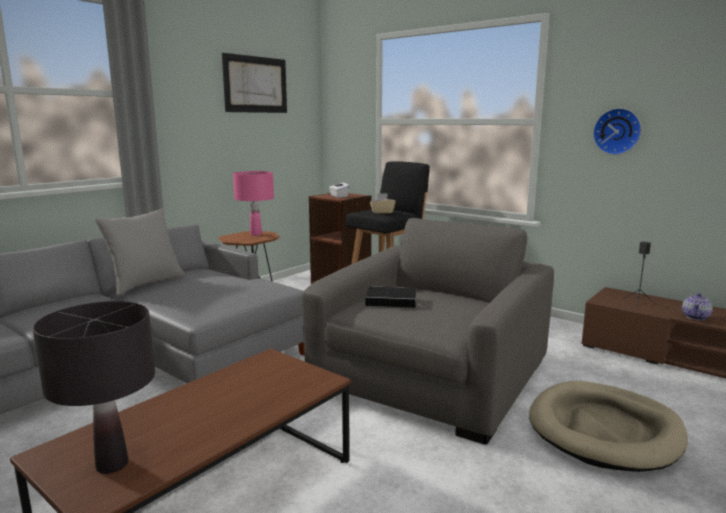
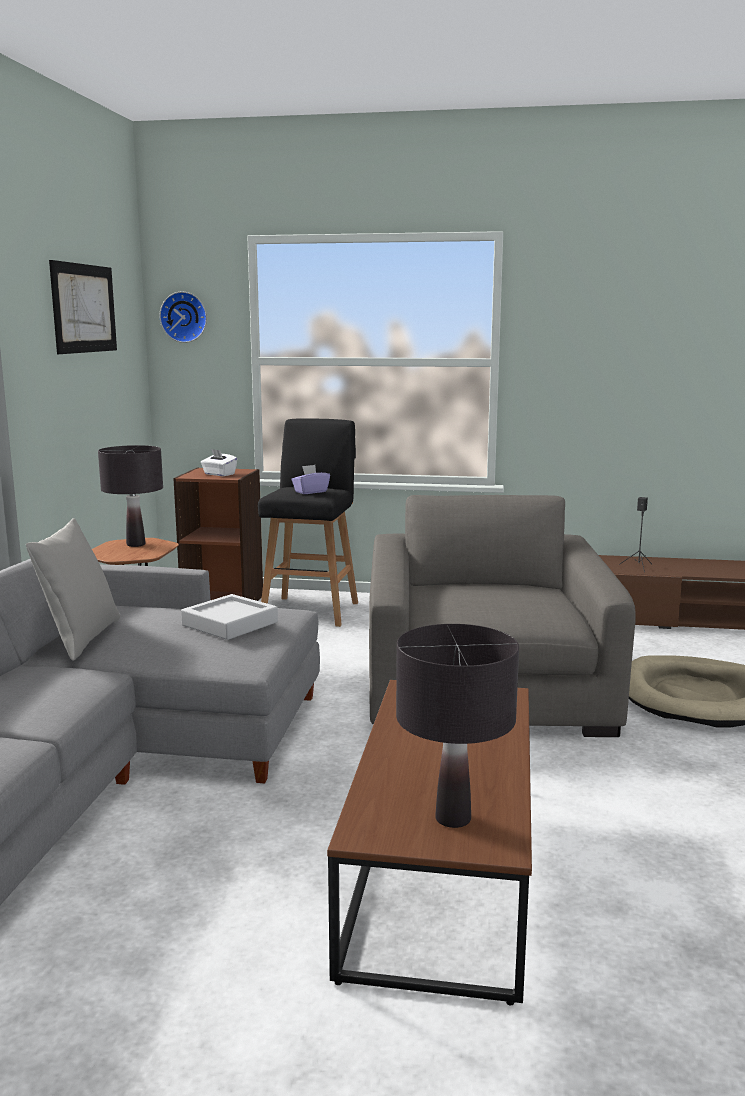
camera: 30 degrees left, 0 degrees up
(231, 290) = (230, 624): none -> grey tray
(256, 234) = (135, 544): pink table lamp -> black table lamp
(382, 212) = (310, 492): beige tissue box -> purple tissue box
(393, 301) = (458, 600): book -> none
(617, 131) = (591, 374): wall clock -> wall clock (184, 317)
(696, 317) = (700, 571): teapot -> none

